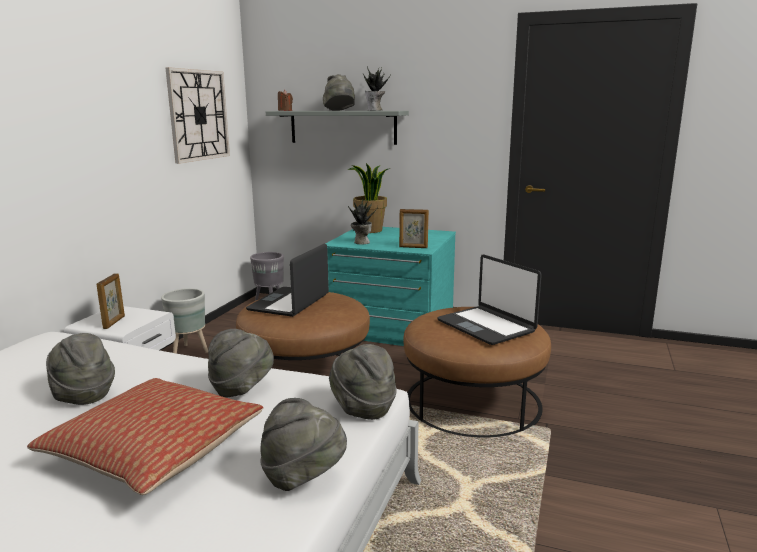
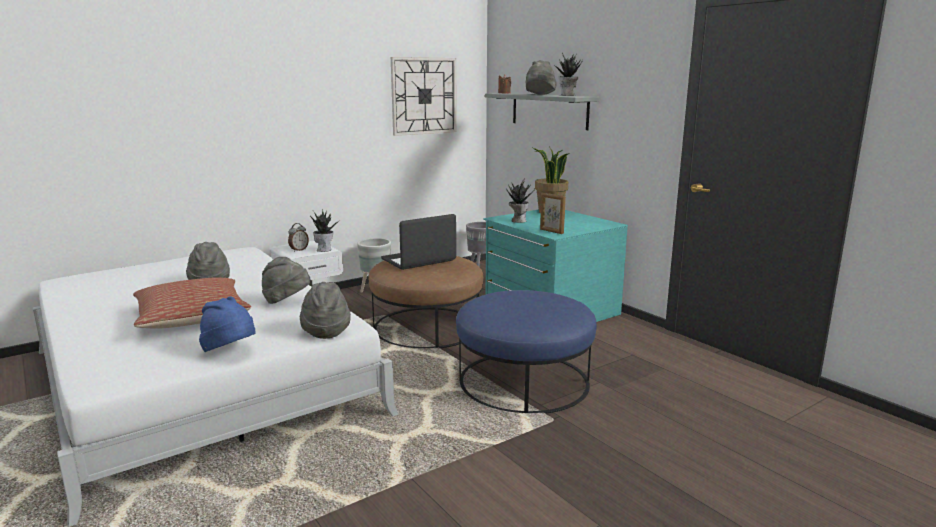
camera: 35 degrees right, 0 degrees up
(114, 322) = (298, 250): picture frame -> alarm clock
(149, 314) = (324, 249): none -> potted plant
(304, 477) = (231, 352): grey hat -> blue hat
(473, 401) = (524, 381): brown ottoman -> blue ottoman
(486, 326) = (529, 309): laptop -> none

